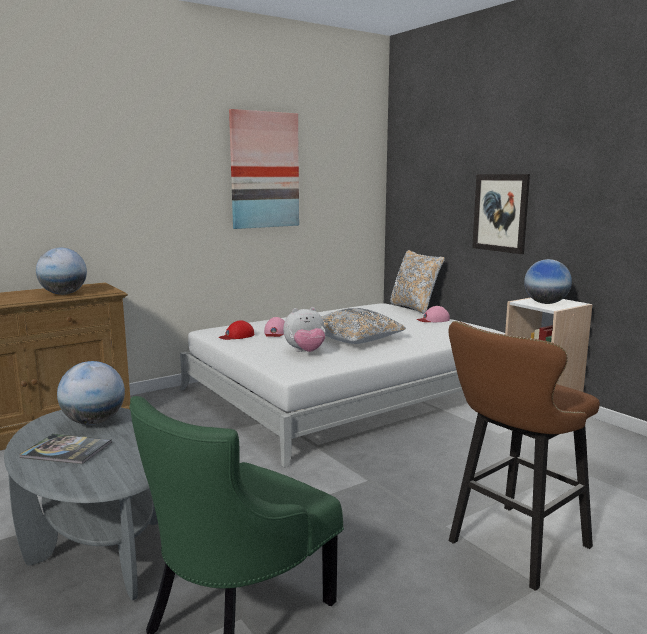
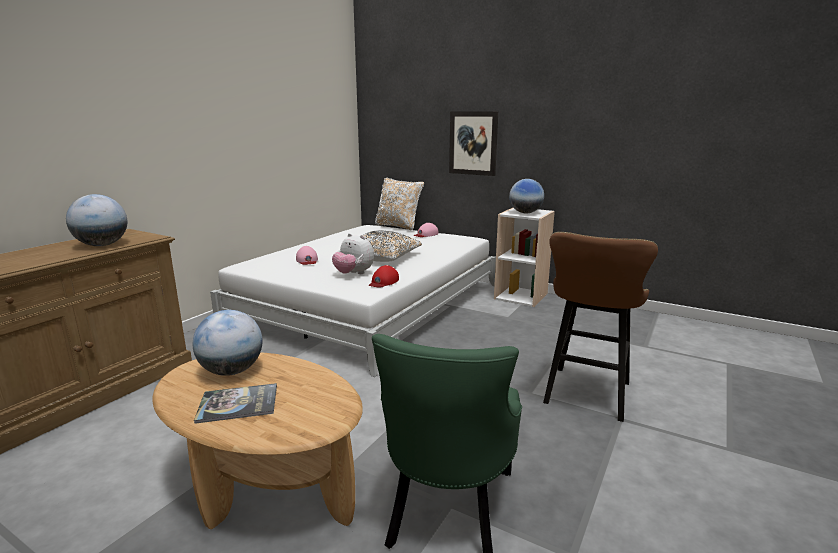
camera: 25 degrees left, 5 degrees up
(101, 541) = (266, 483): grey coffee table -> brown coffee table
(237, 336) = (274, 268): red cap -> red cap (383, 282)
(264, 170) = (265, 107): picture -> none
(305, 352) = (353, 274): plush toy -> plush toy turned 75 degrees clockwise

